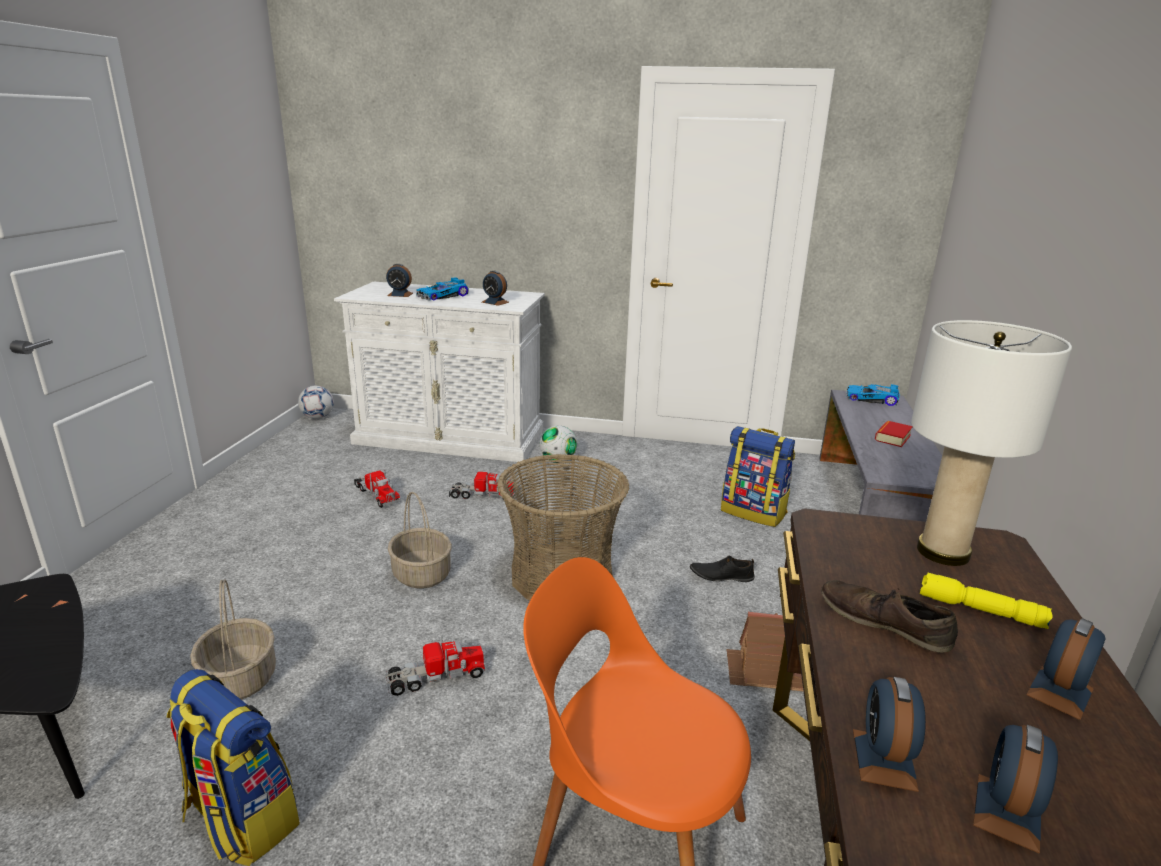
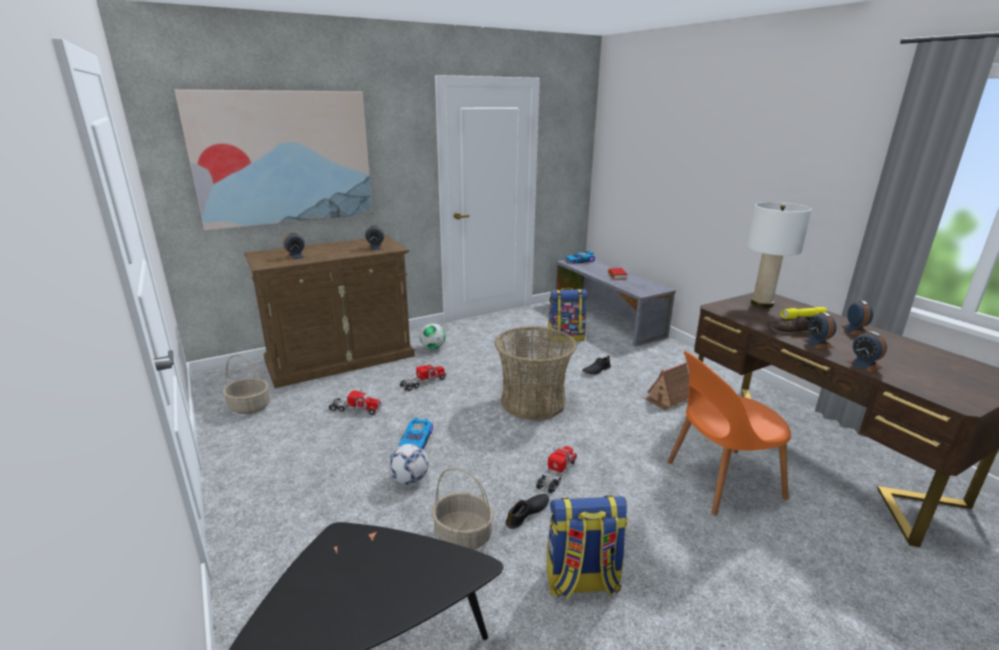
camera: 40 degrees left, 0 degrees up
(318, 417) = (208, 381): football -> football (409, 480)
(328, 701) = (527, 514): none -> black shoe
(421, 574) = (464, 436): basket -> basket (249, 407)
(428, 173) = (284, 158): none -> picture
(443, 296) = (330, 251): toy car -> toy car (417, 441)
(450, 437) = (340, 358): white dresser -> brown dresser
(1007, 811) = (900, 362): alarm clock -> alarm clock (817, 343)

